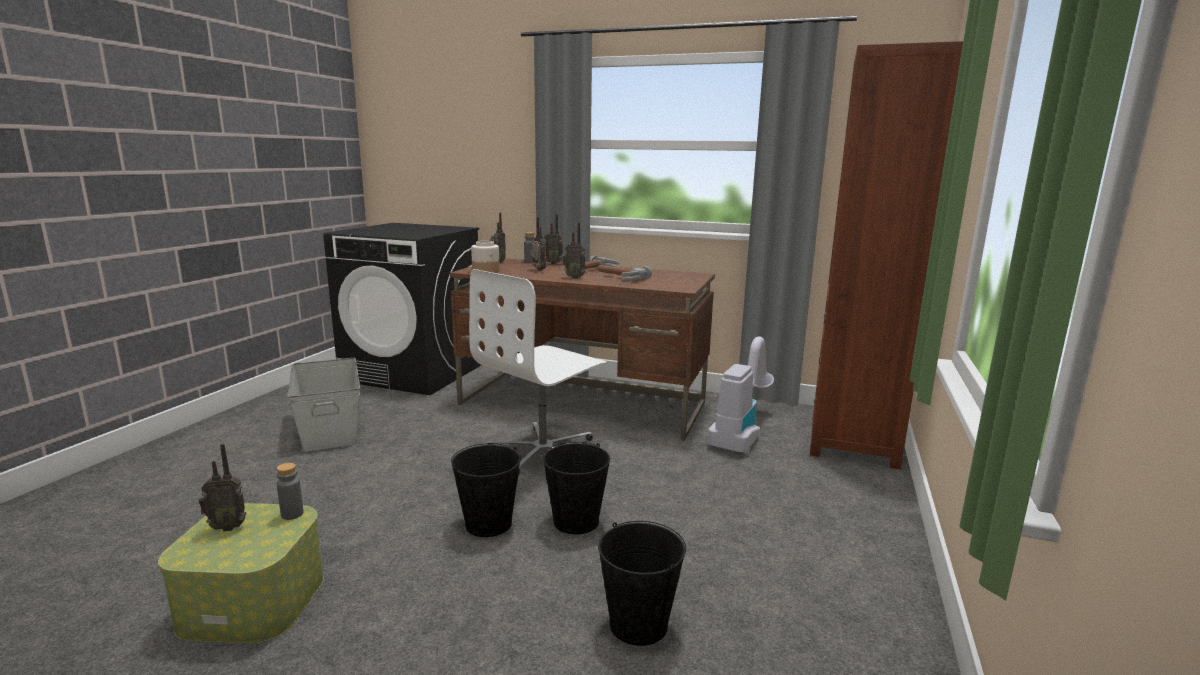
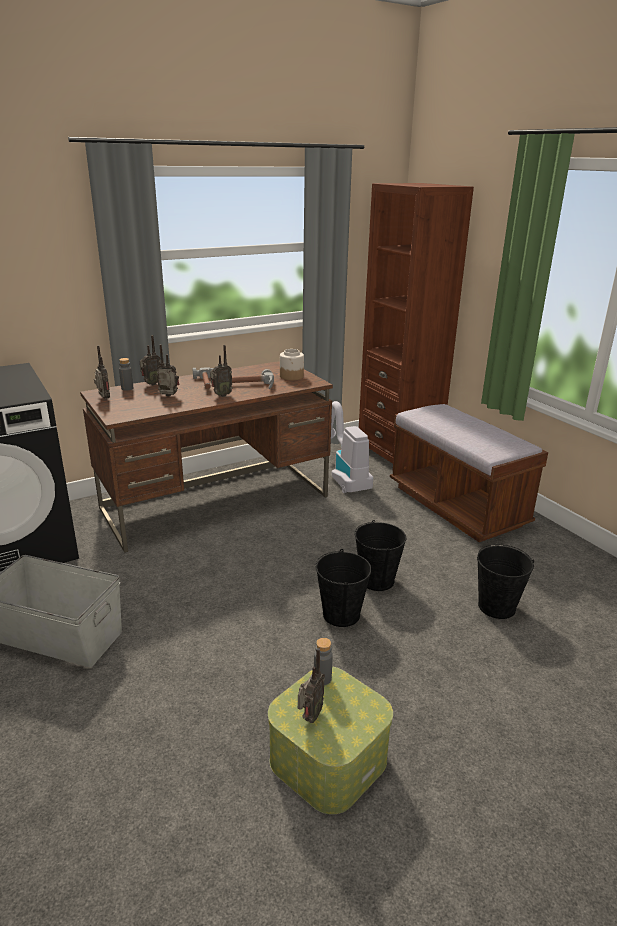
camera: 50 degrees left, 10 degrees up
(486, 271) = (133, 412): jar -> jar (292, 376)
(544, 451) = (269, 551): white office chair -> none
(819, 516) = (456, 506): none -> brown bench

